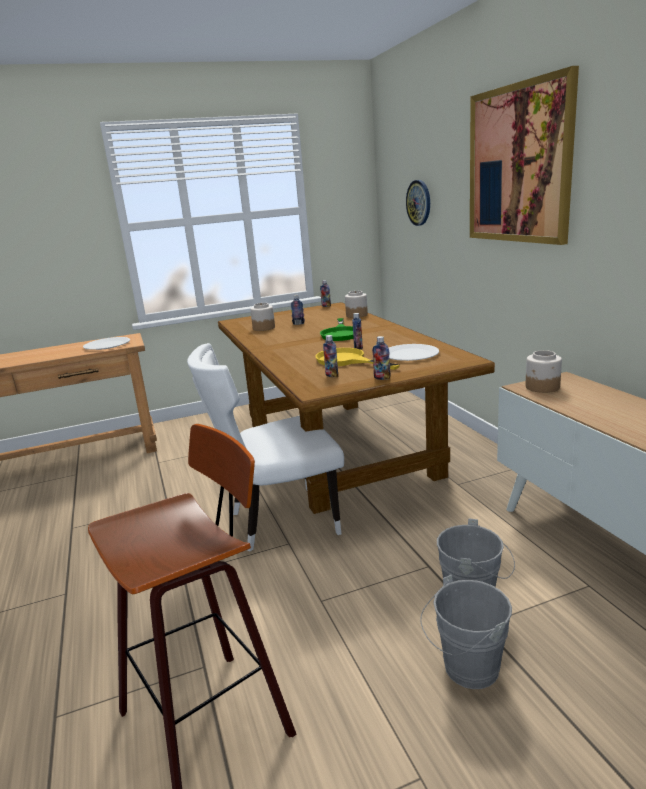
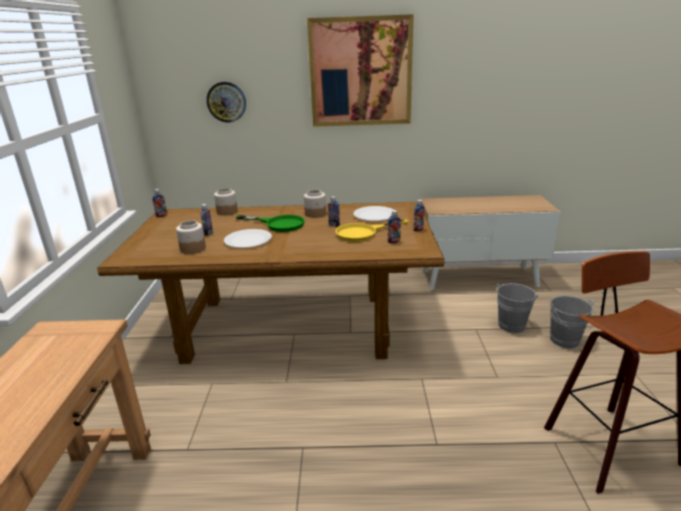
camera: 70 degrees left, 5 degrees up
(107, 345) = (65, 348): white plate -> white plate (248, 240)
(279, 521) = (386, 378): white chair -> none
(542, 387) = (441, 207): jar -> jar (315, 214)

